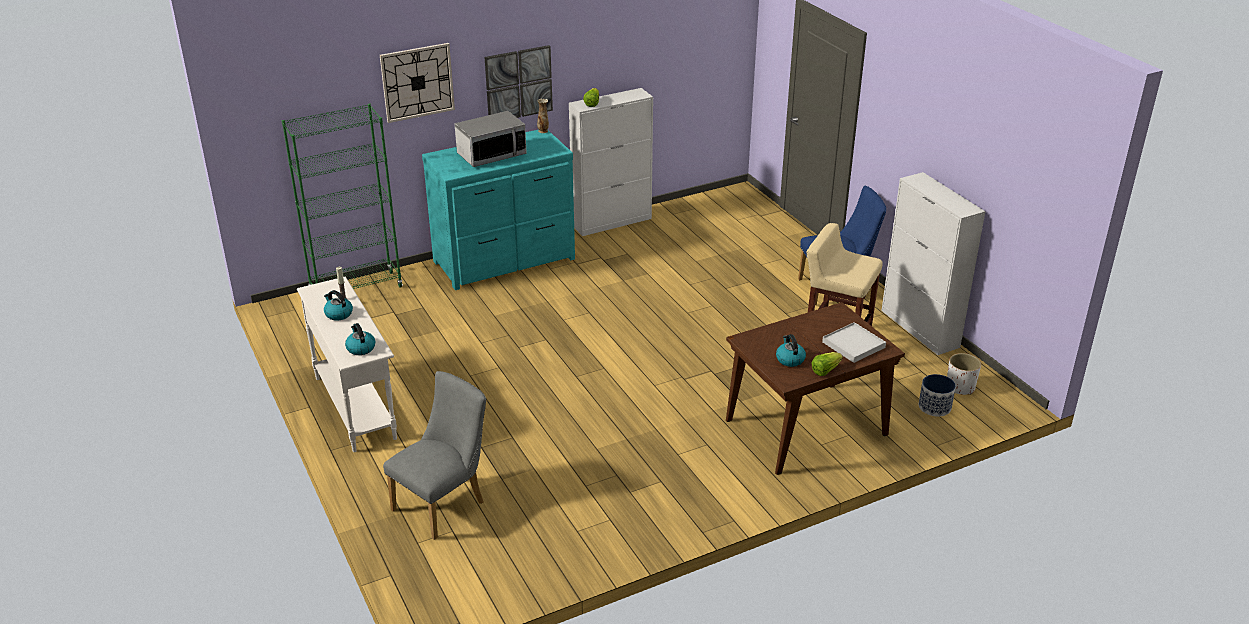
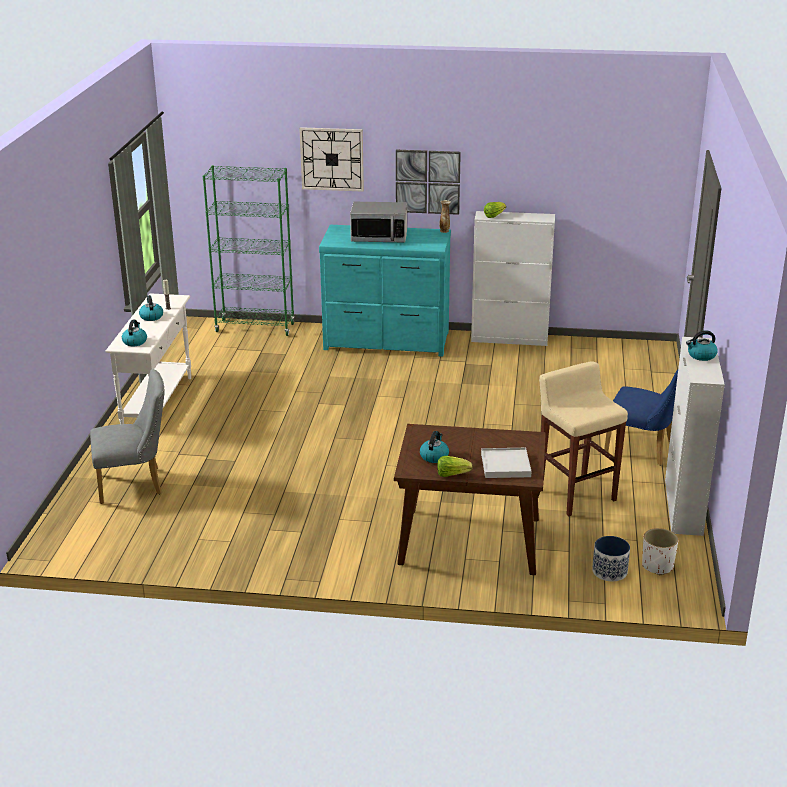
camera: 35 degrees right, 5 degrees down
(936, 191) = (701, 356): none -> kettle

